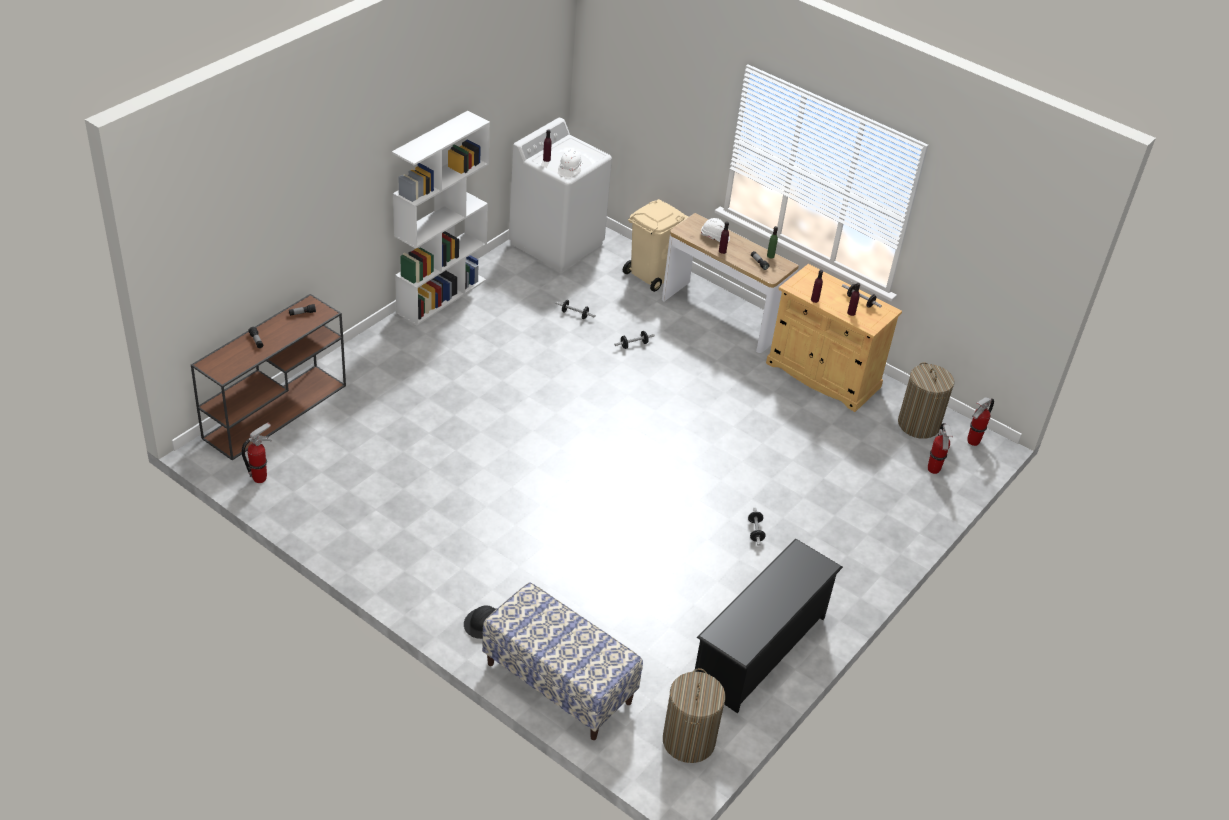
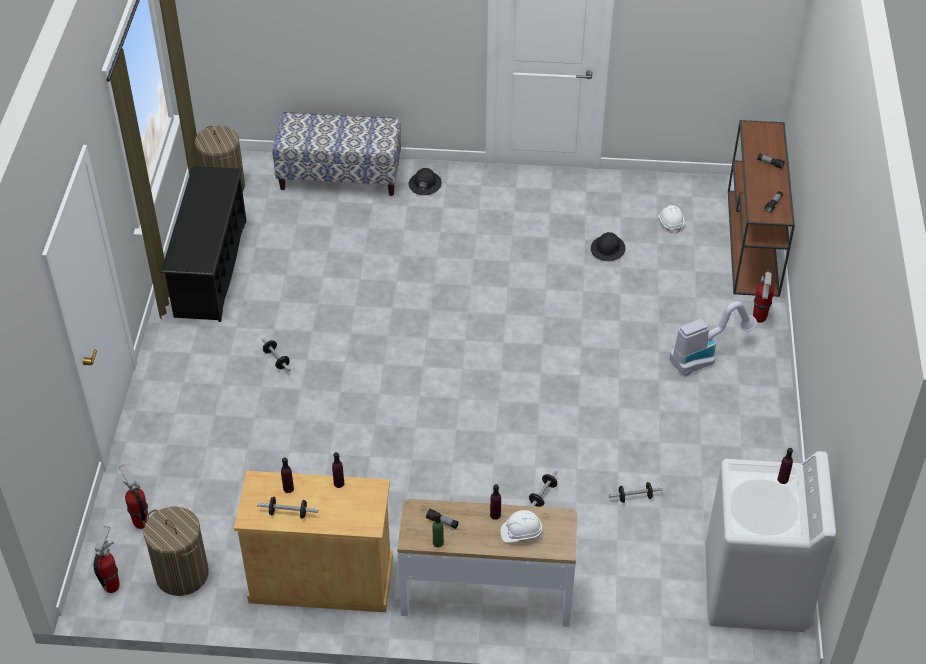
camera: 150 degrees right, 5 degrees up
(260, 478) = (691, 190): fire extinguisher -> fire extinguisher (759, 318)
(394, 470) = (608, 249): none -> black hard hat
(424, 360) = (705, 356): none -> vacuum cleaner
(441, 296) = (777, 436): white bookcase -> none
(569, 169) = (744, 480): white hard hat -> white hard hat (670, 223)
(652, 276) = (611, 610): beige trash can -> none

